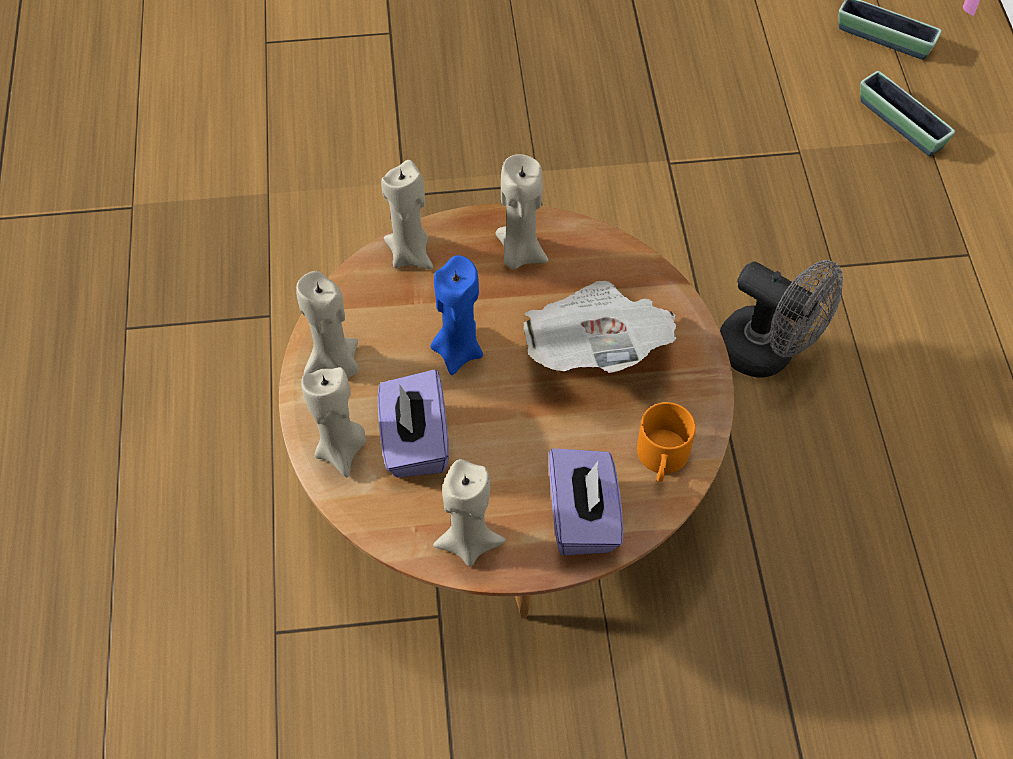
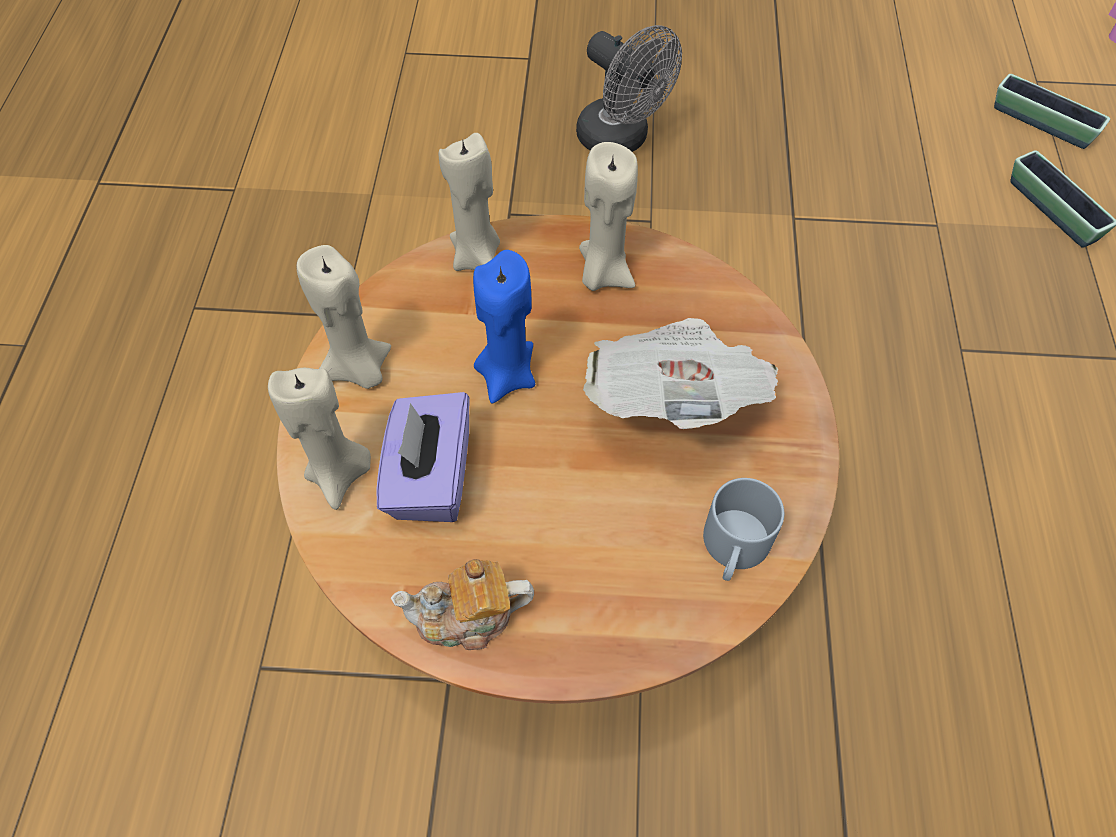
camera: 10 degrees right, 0 degrees up
(469, 541) = (467, 617): beige candle -> teapot
(583, 517) = (619, 610): purple tissue box -> none
(663, 459) = (735, 549): orange mug -> grey mug
(768, 353) = (875, 434): grey fan -> grey fan (621, 140)

